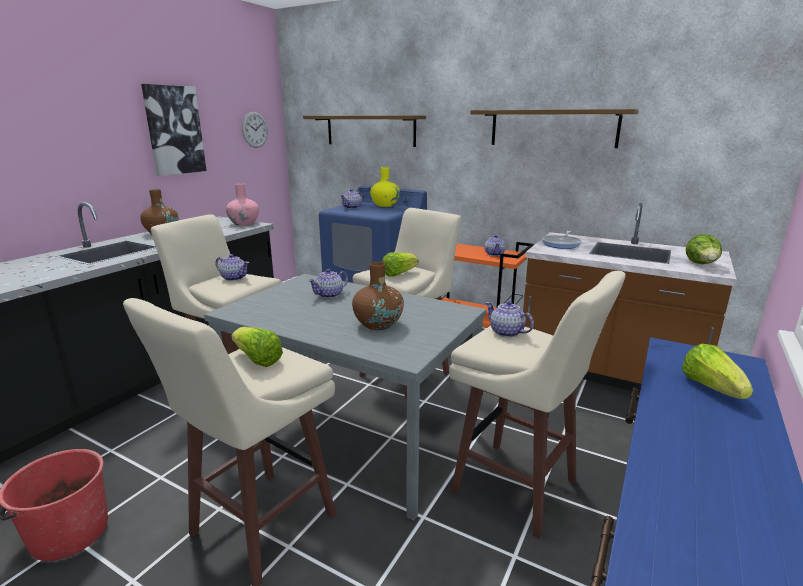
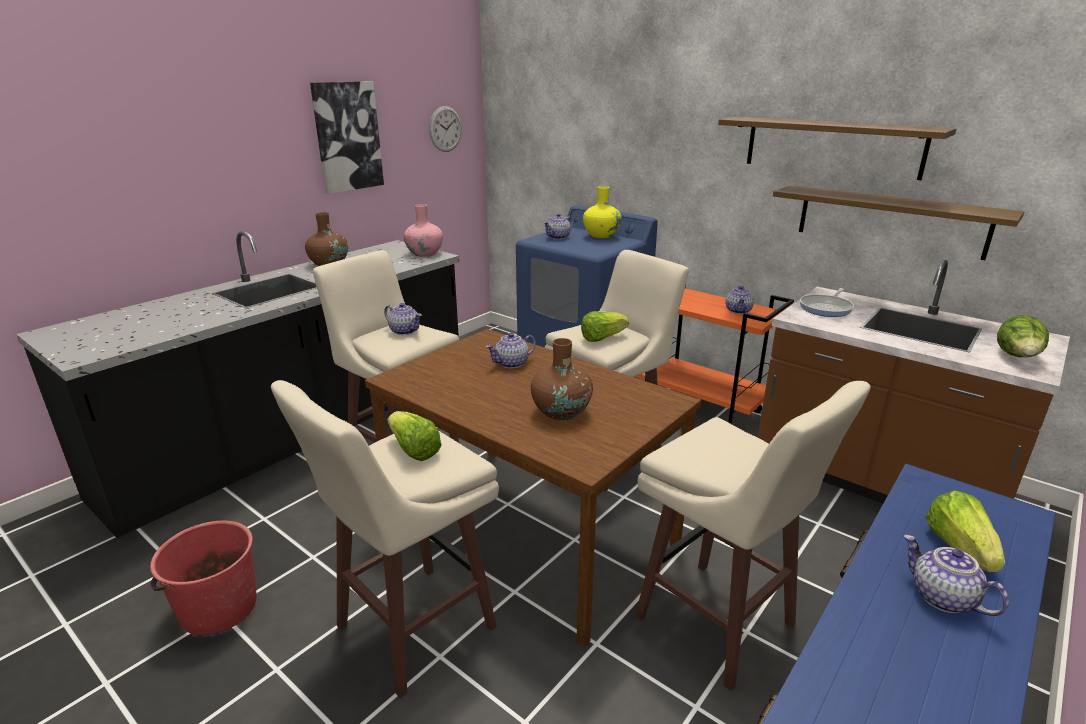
camera: 10 degrees right, 5 degrees up
(354, 433) = (531, 530): grey dining table -> brown dining table
(370, 130) = (589, 134): shelf -> shelf (890, 221)
(506, 332) = (715, 438): teapot -> teapot (941, 597)

